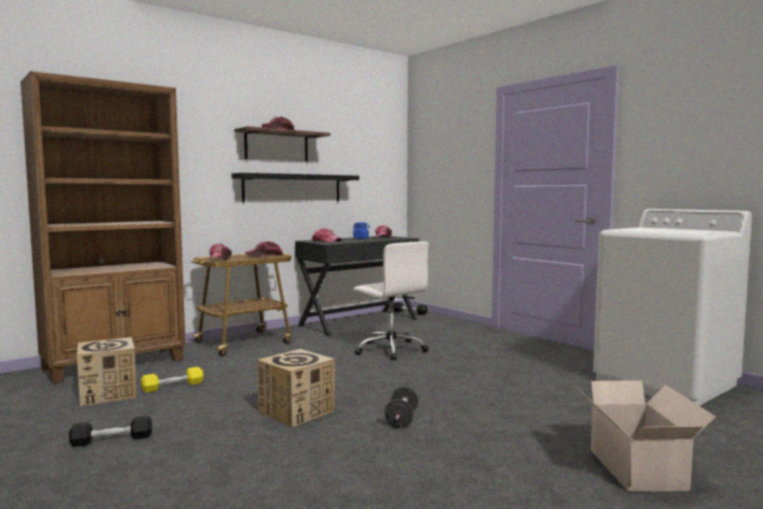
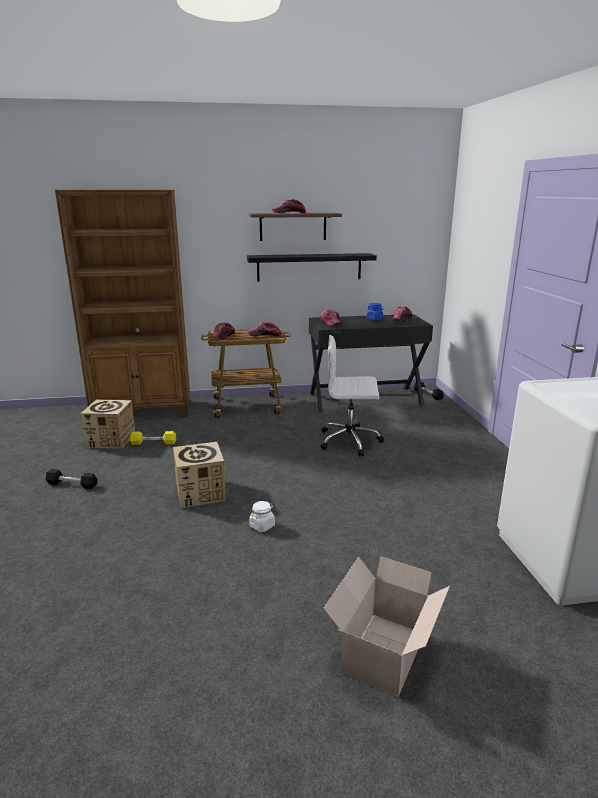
camera: 30 degrees right, 15 degrees up
(390, 350) = (350, 441): white office chair -> white office chair turned 105 degrees clockwise
(401, 420) = (262, 526): black dumbbell -> white jar

